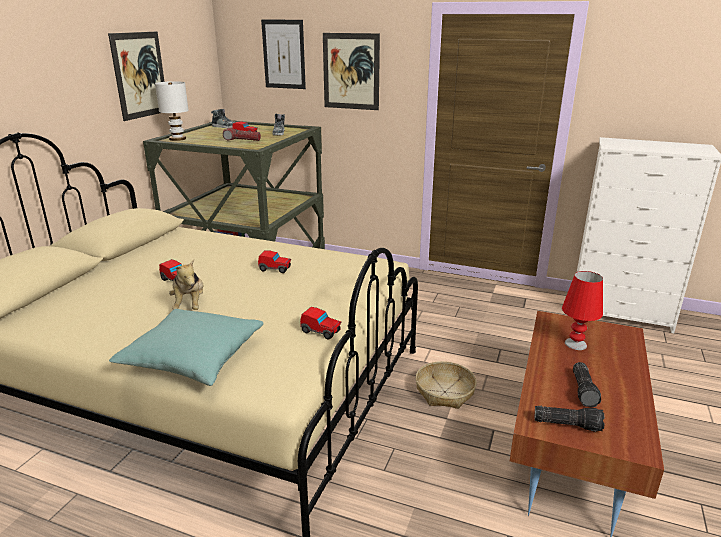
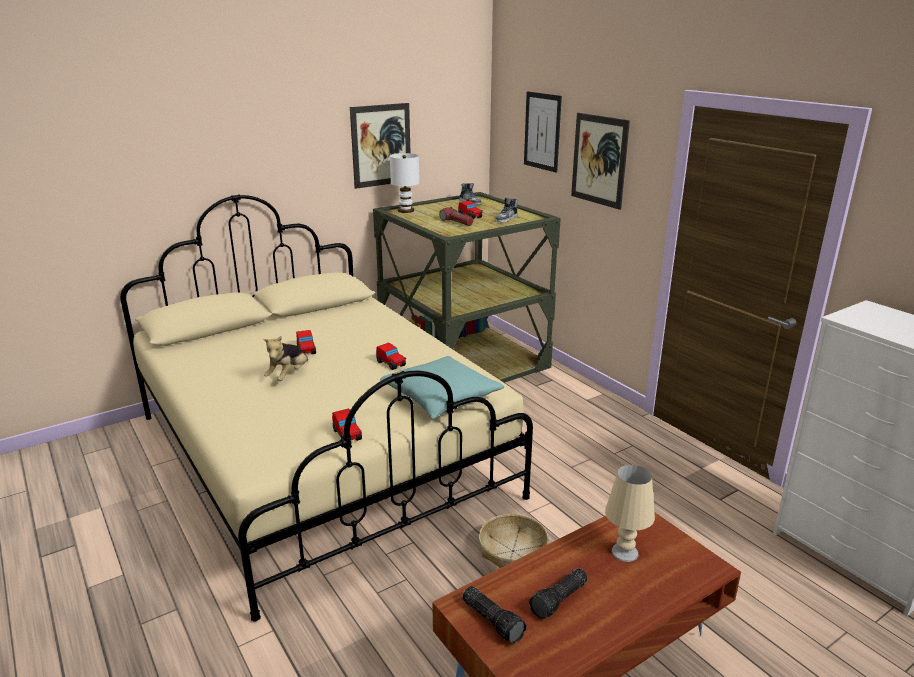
camera: 35 degrees right, 0 degrees up
(193, 358) = (235, 421): turquoise pillow -> turquoise pillow (441, 398)
(575, 344) = (625, 552): red table lamp -> beige table lamp

